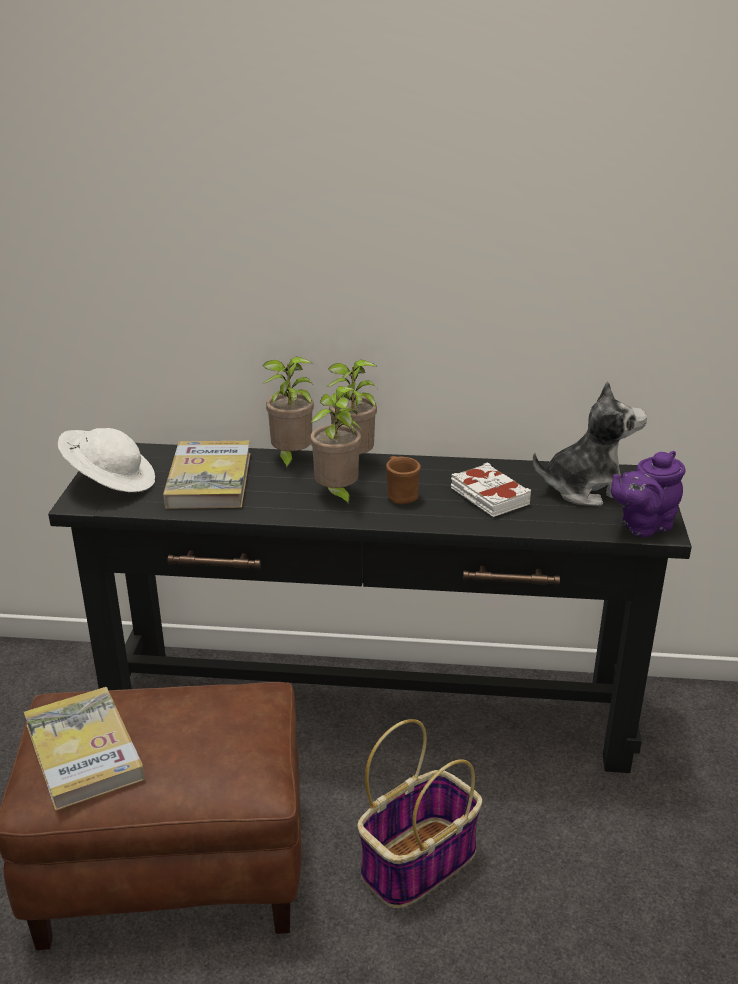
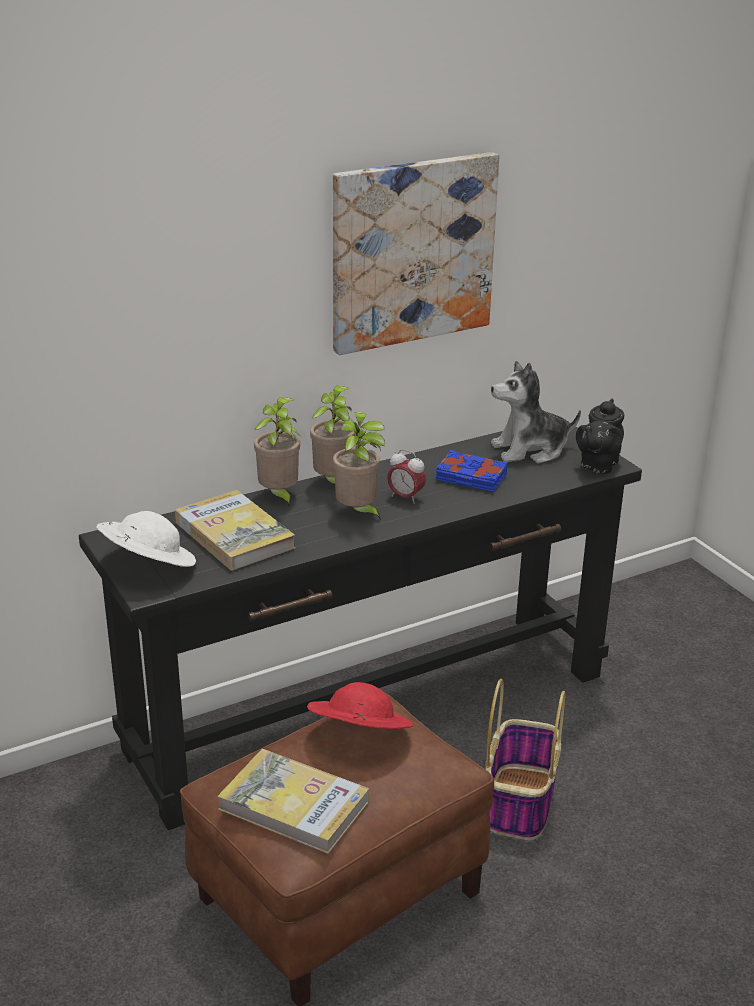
camera: 35 degrees left, 0 degrees up
(210, 713) = (358, 735): none -> red hat
(400, 495) = (405, 497): brown mug -> alarm clock
(474, 232) = (411, 251): none -> picture
(488, 497) = (471, 478): white book -> blue book
(586, 489) = (530, 450): plush toy -> plush toy turned 150 degrees counterclockwise
(642, 526) = (597, 465): purple teapot -> black teapot

